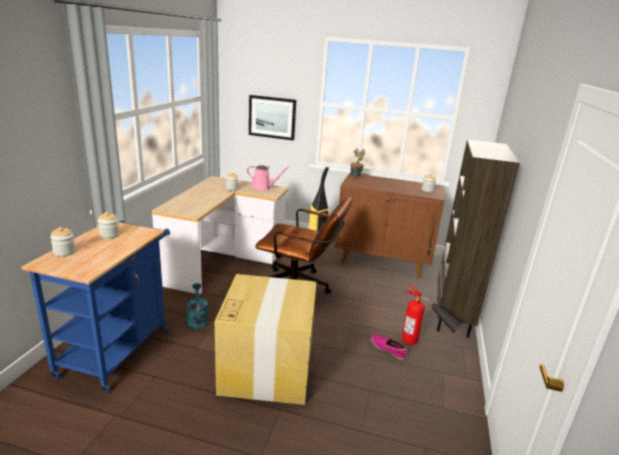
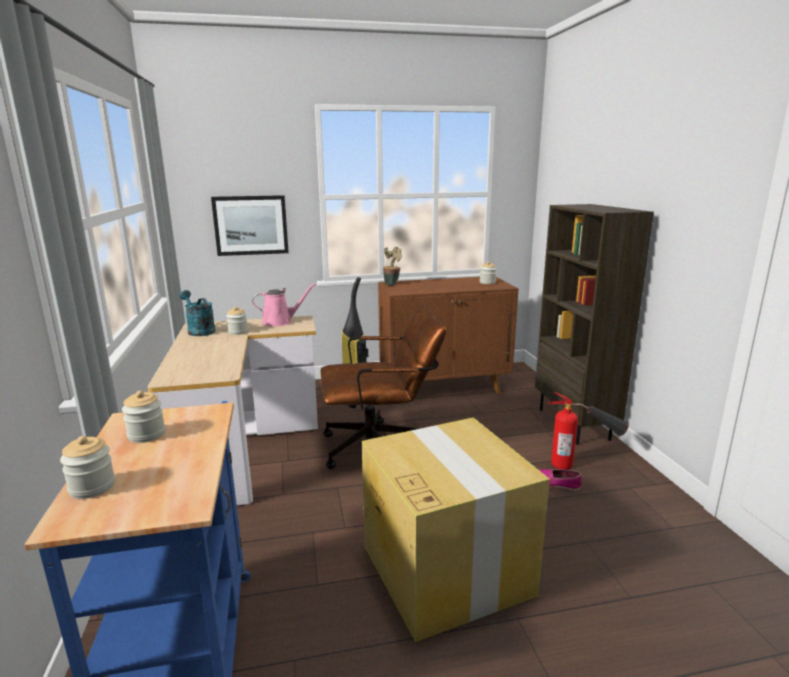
camera: 25 degrees left, 5 degrees down
(197, 319) = (281, 541): turquoise watering can -> turquoise watering can (199, 330)

